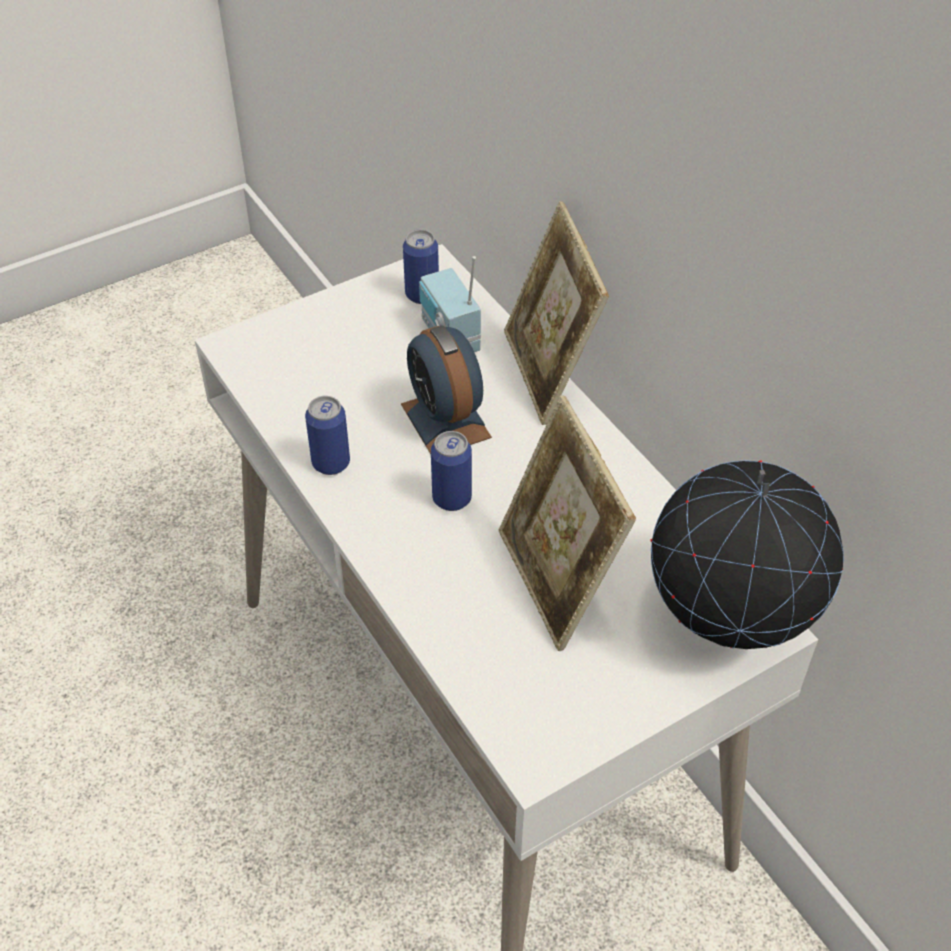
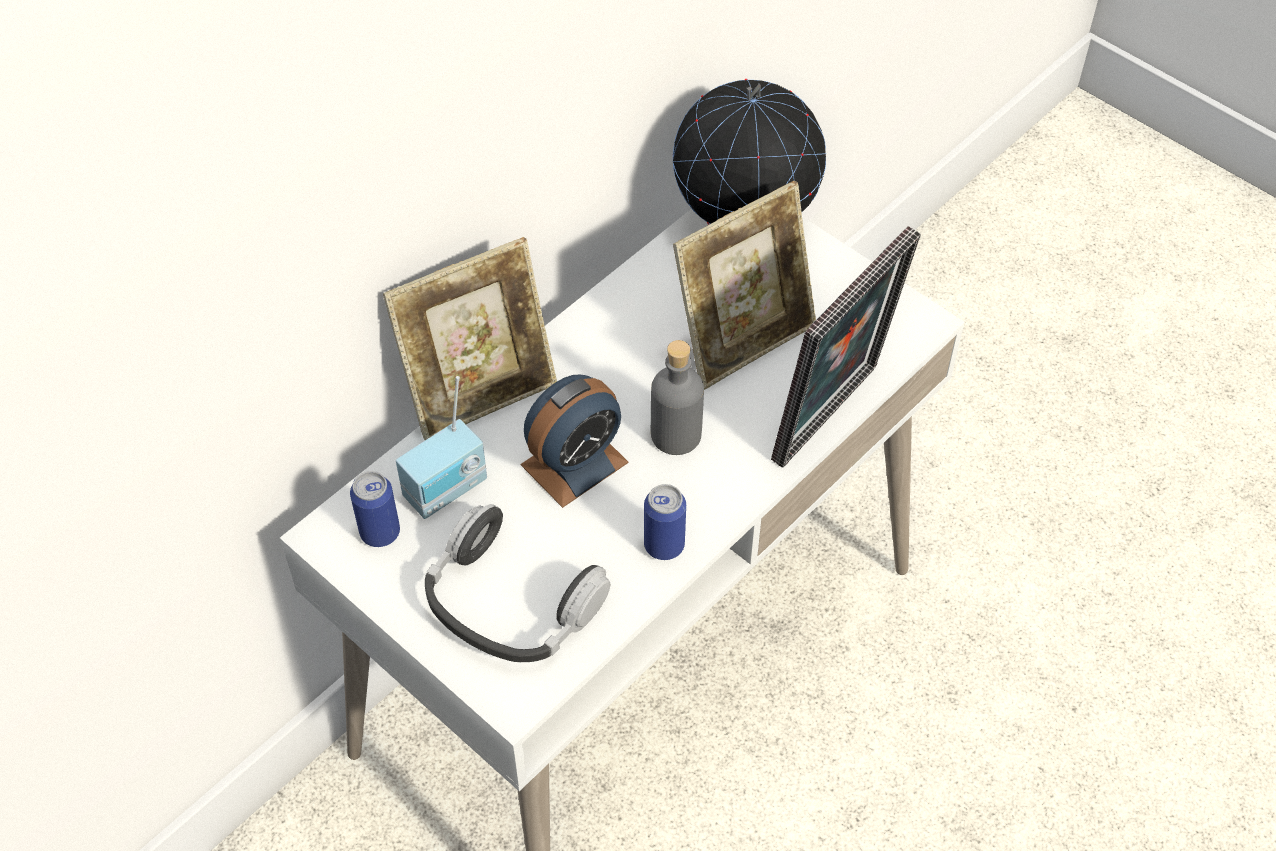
camera: 105 degrees left, 5 degrees up
(319, 357) = (510, 603): none -> headphones
(425, 631) = (833, 418): none -> picture frame
(452, 498) = (676, 434): can -> grey bottle

